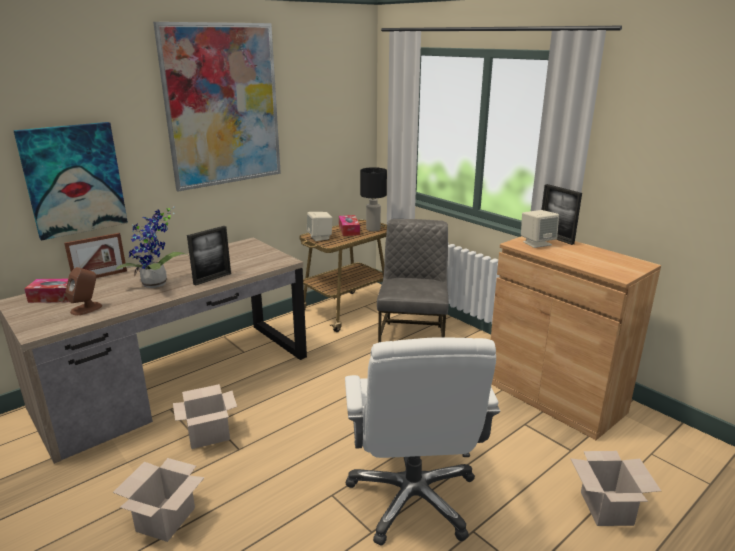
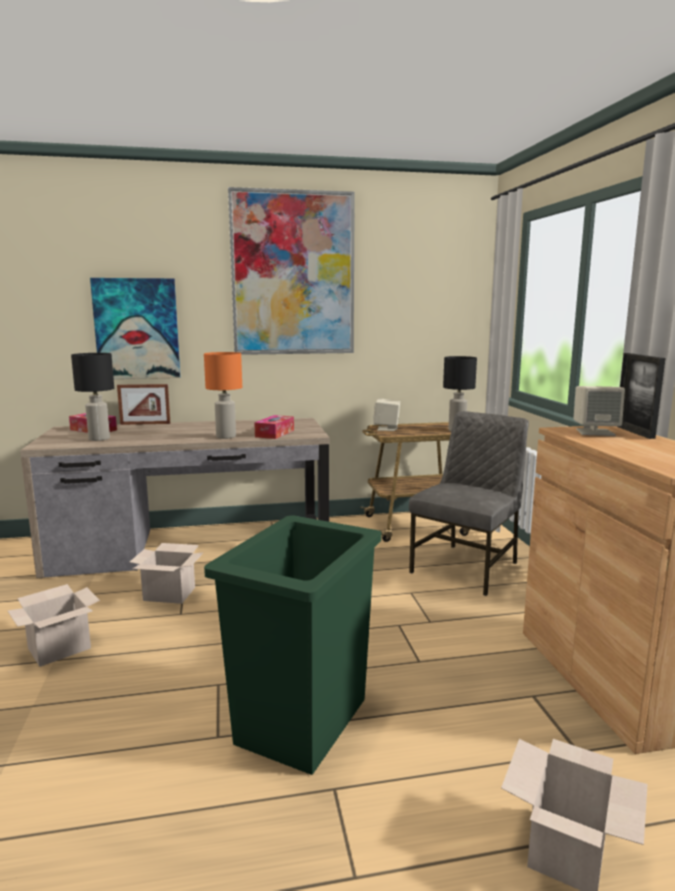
camera: 30 degrees right, 10 degrees down
(86, 308) = (99, 439): brown speaker -> black table lamp
(156, 285) = (175, 434): potted plant -> none
(212, 279) = (226, 436): picture frame -> orange table lamp
(349, 230) = (427, 427): tissue box -> tissue box (275, 433)
(413, 498) = (300, 722): white office chair -> green trash can

